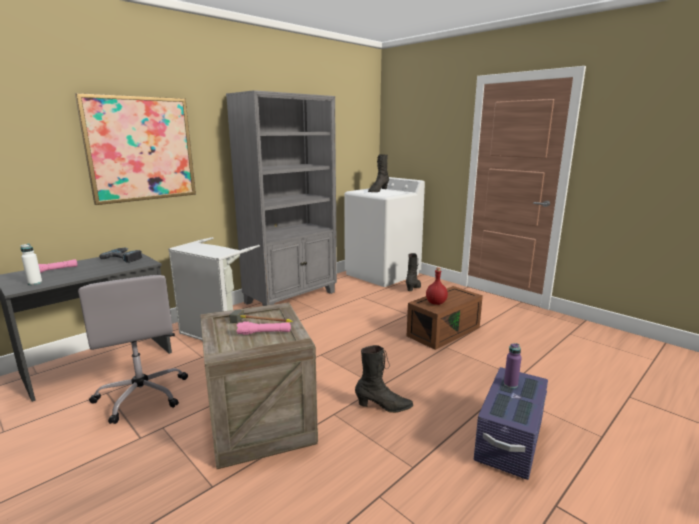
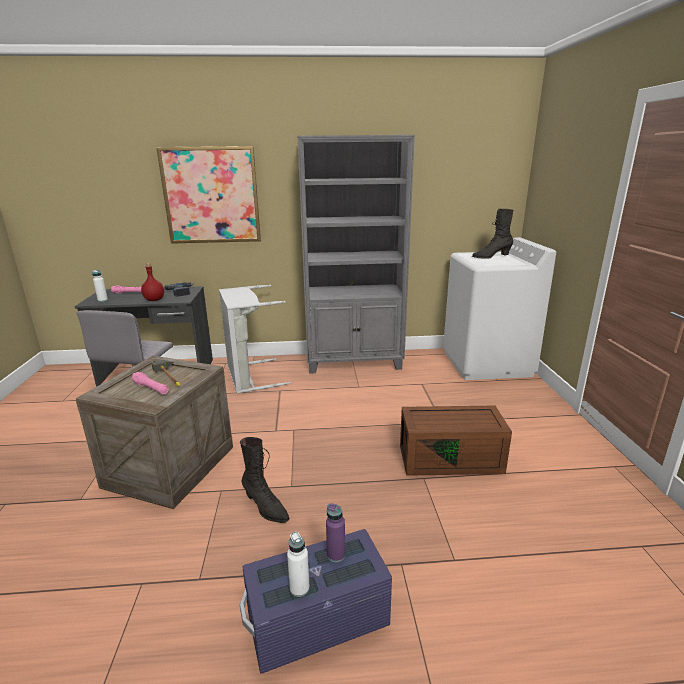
camera: 40 degrees right, 5 degrees up
(414, 288) = (499, 392): black boot -> none
(436, 303) = (434, 419): red bottle -> red bottle (154, 300)
(523, 407) = (299, 588): none -> white bottle

